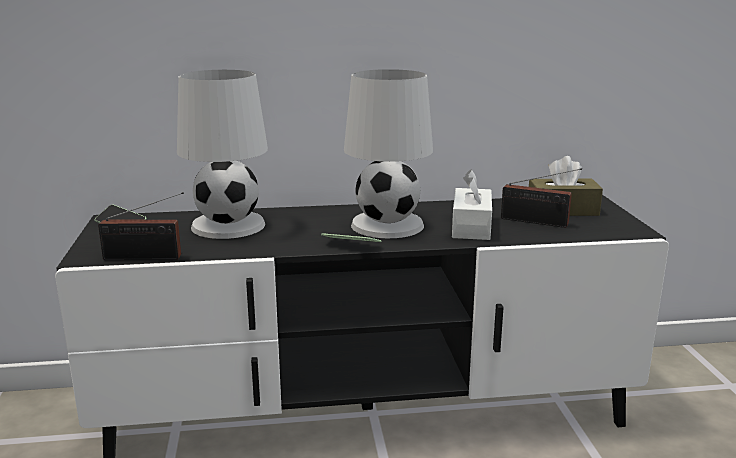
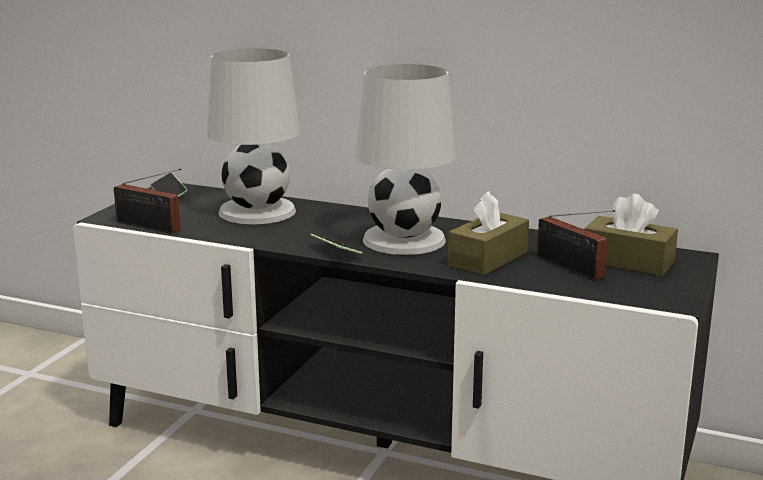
camera: 30 degrees right, 0 degrees up
(471, 227) = (488, 259): white tissue box -> brown tissue box

